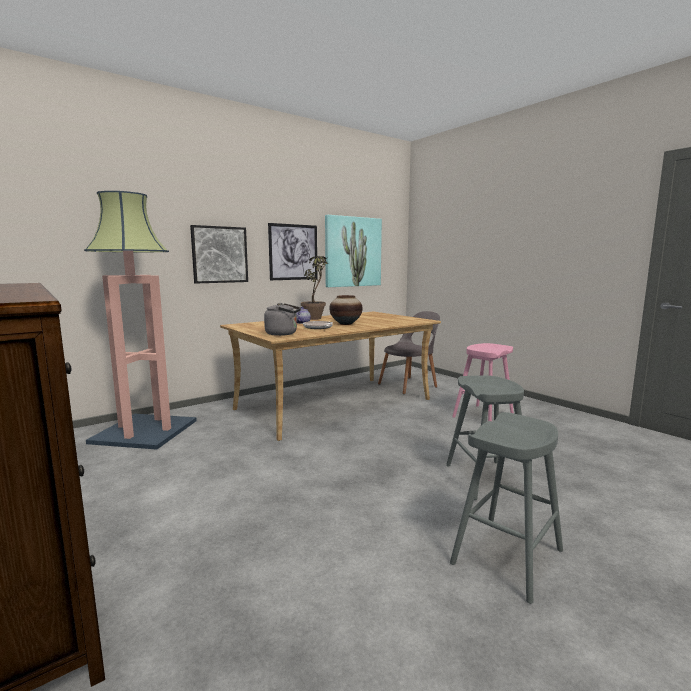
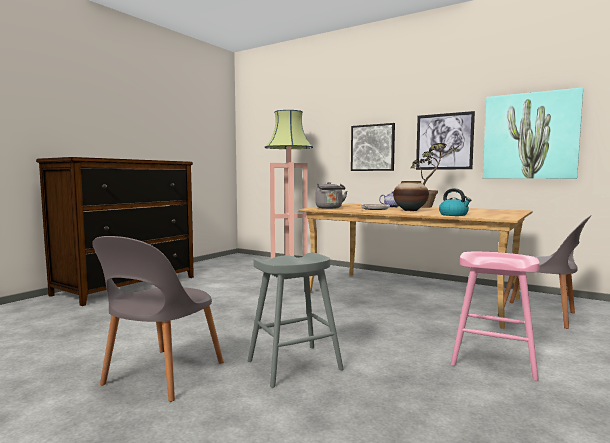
camera: 70 degrees right, 5 degrees down
(398, 323) = (454, 215): none -> kettle
(507, 556) = (161, 375): grey stool -> grey chair

